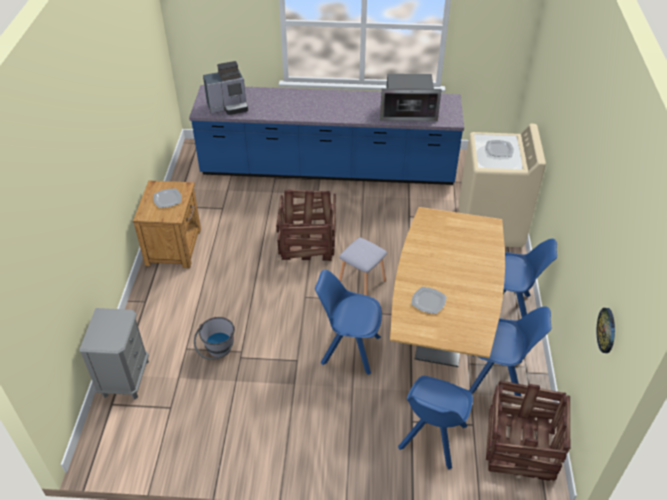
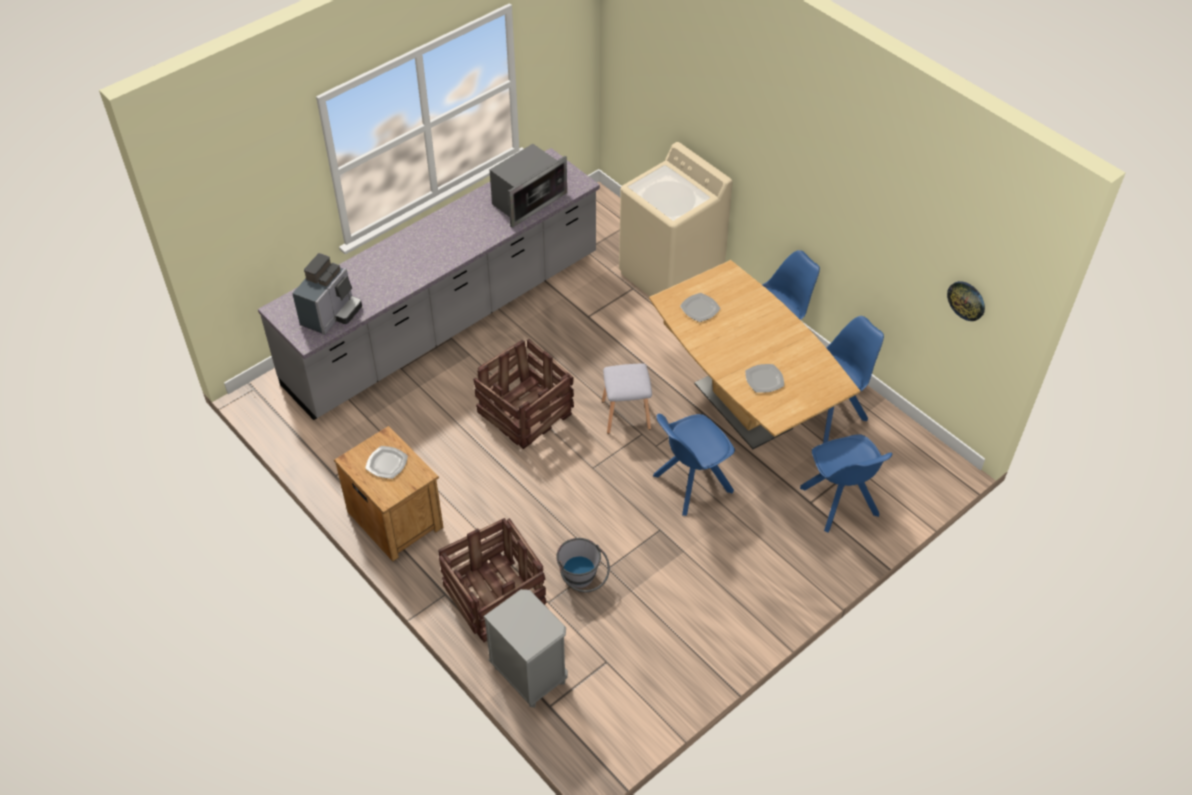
camera: 45 degrees left, 5 degrees up
(328, 169) = (445, 320): blue counter -> grey counter
(499, 149) = (668, 189): plate -> plate (700, 308)
(521, 445) = (904, 454): crate -> crate (494, 595)

